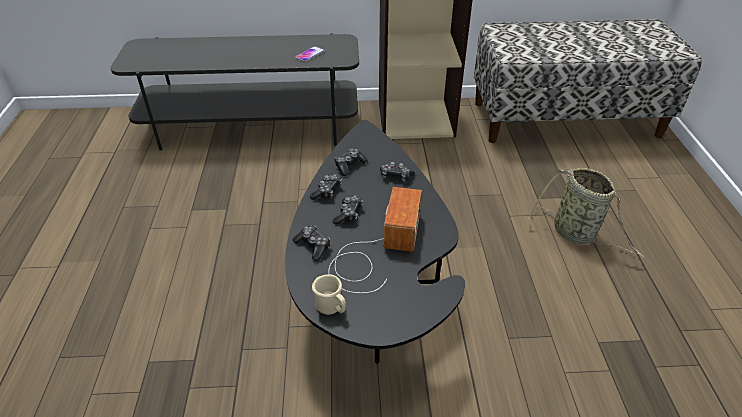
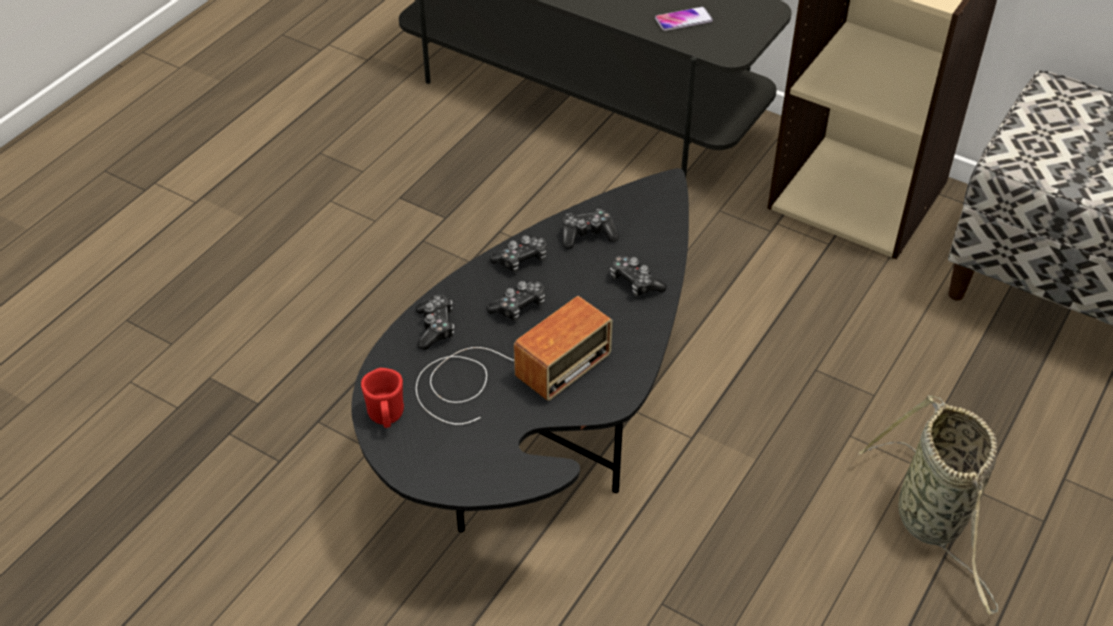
camera: 35 degrees right, 5 degrees up
(331, 308) = (386, 417): beige mug -> red mug

